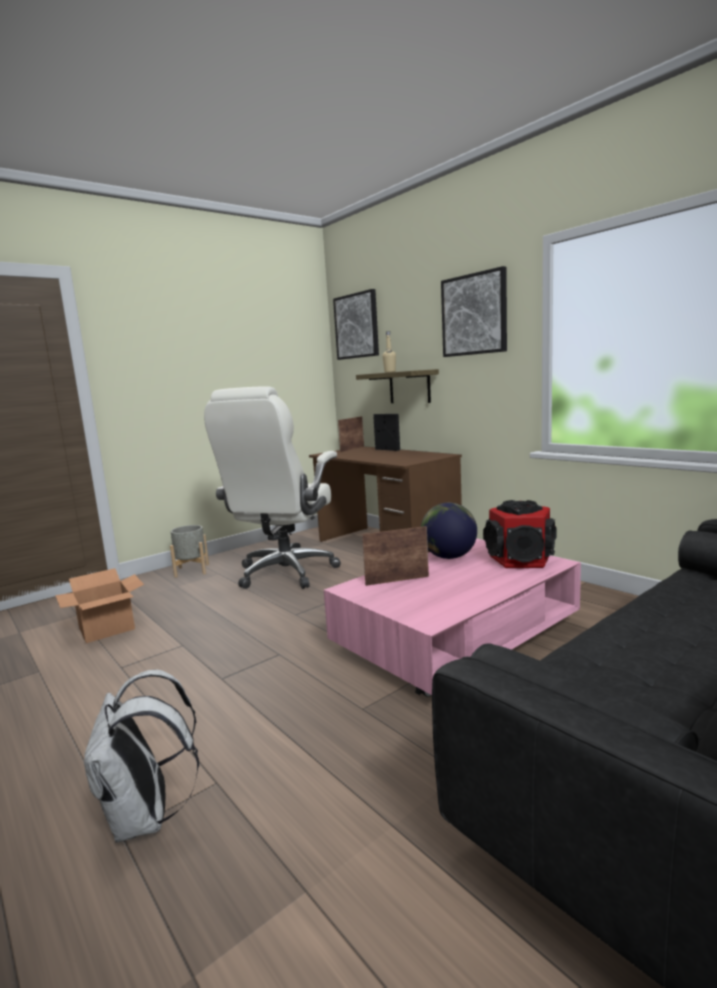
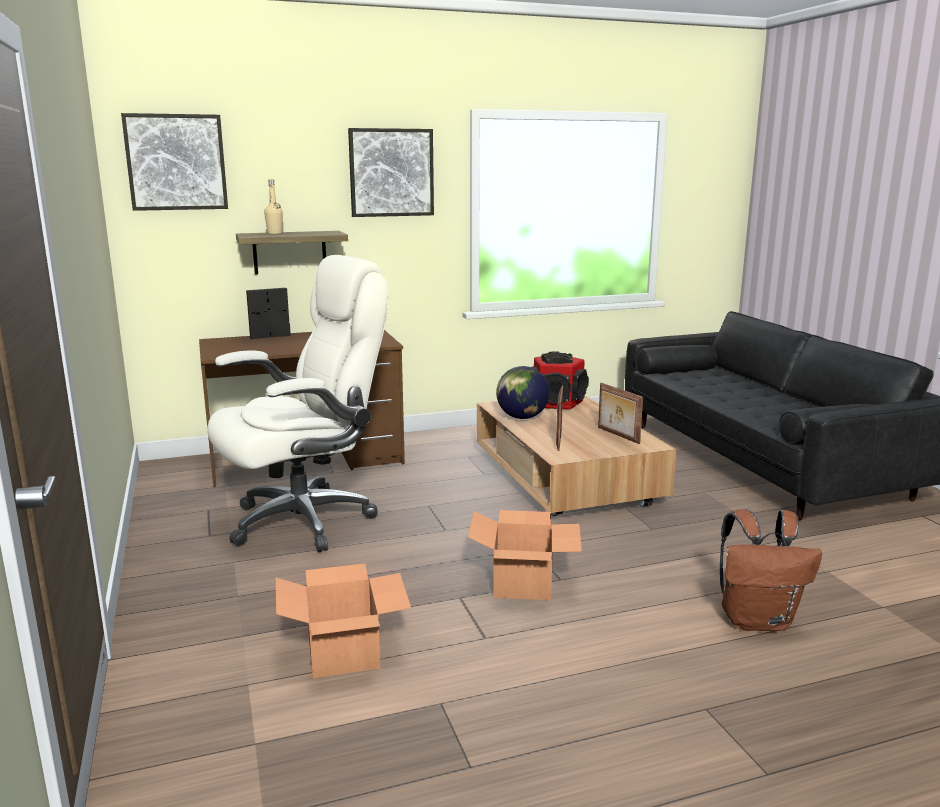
camera: 70 degrees left, 5 degrees up
(146, 818) = (757, 620): white backpack -> brown backpack
(192, 570) = (180, 581): grey planter -> none
(211, 663) = (522, 583): none -> cardboard box
(285, 573) = (305, 521): white office chair -> white office chair turned 75 degrees counterclockwise
(351, 449) = (213, 344): picture frame -> picture frame (617, 435)
(457, 637) = (565, 478): pink coffee table -> brown coffee table

